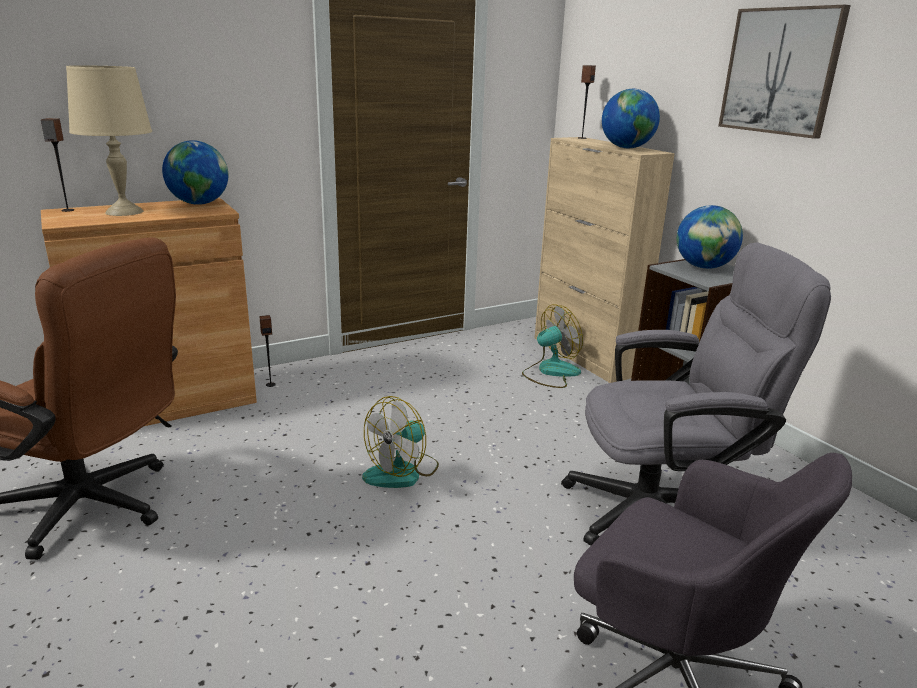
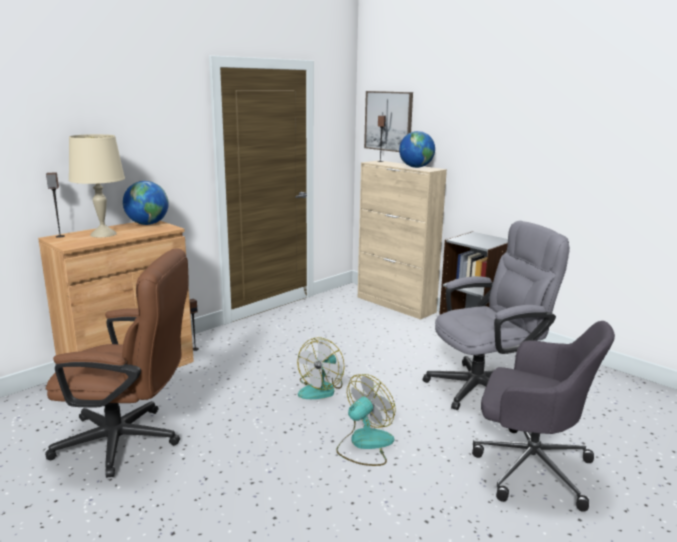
camera: 15 degrees left, 5 degrees down
(550, 372) = (379, 317): fan -> fan (364, 444)
(703, 267) = (477, 238): globe -> none
(780, 71) = (508, 121): picture -> picture (388, 121)

